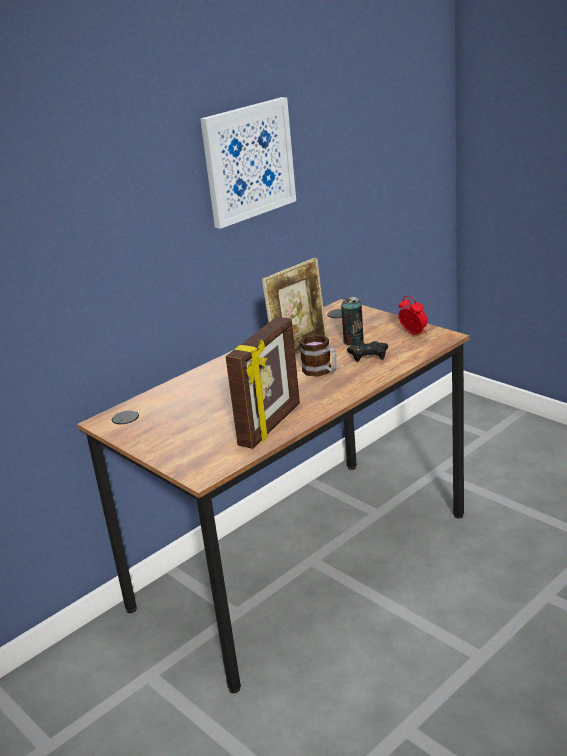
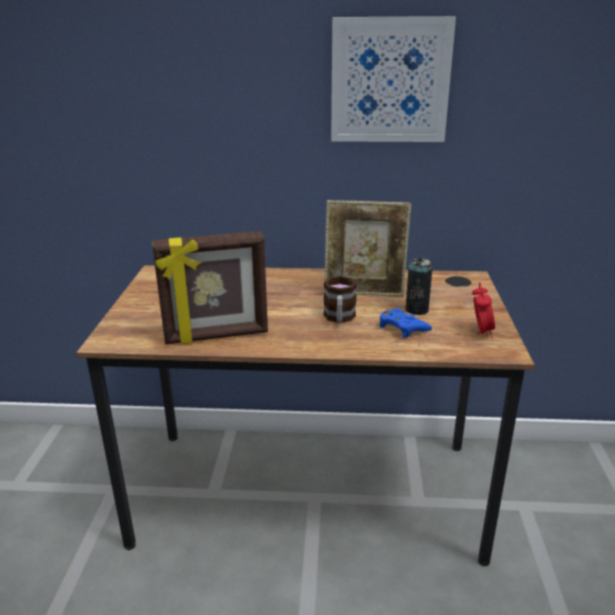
camera: 45 degrees right, 0 degrees up
(368, 355) = (402, 328): black game controller -> blue game controller

